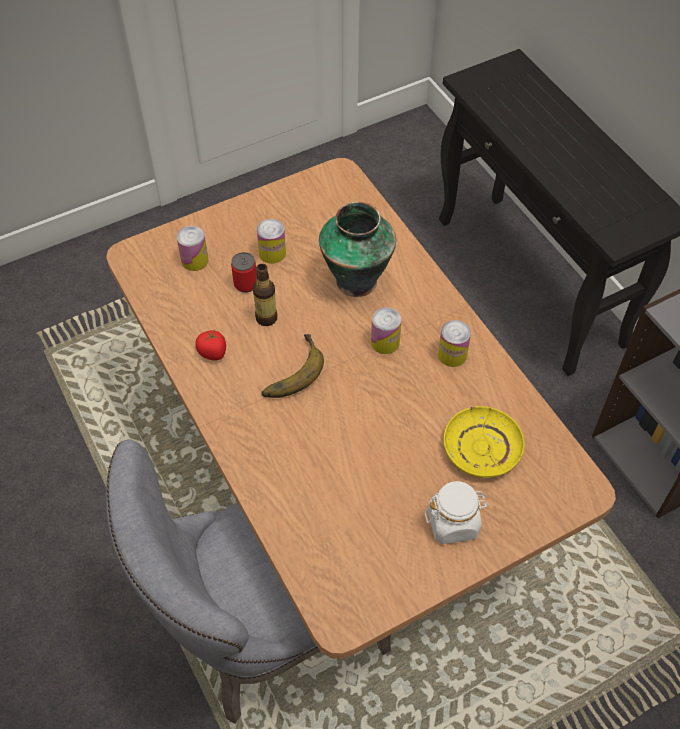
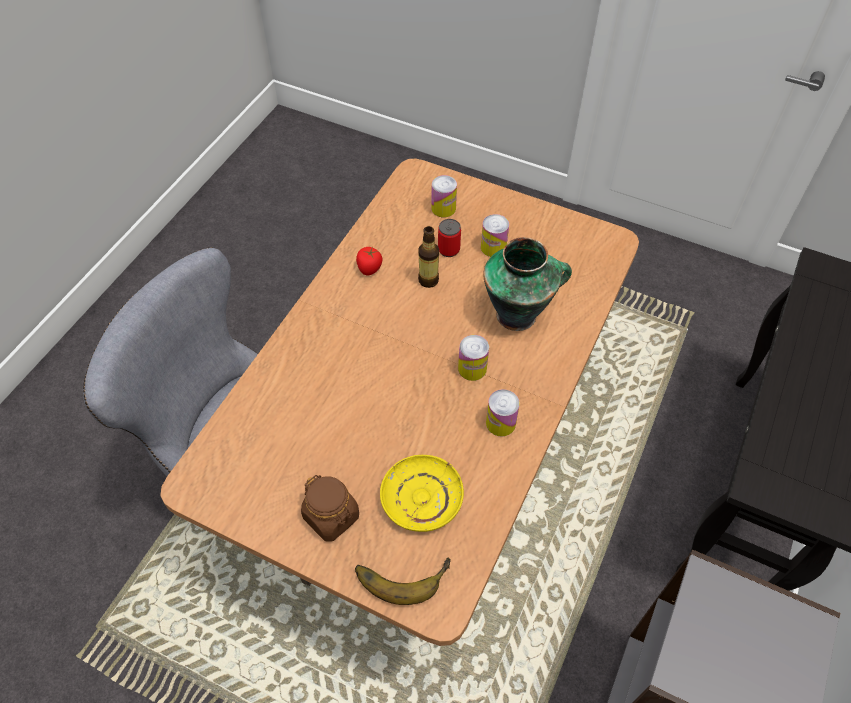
camera: 55 degrees right, 0 degrees up
(289, 371) = (391, 322): banana -> banana (401, 572)
(453, 523) = (331, 516): white jar -> brown jar

